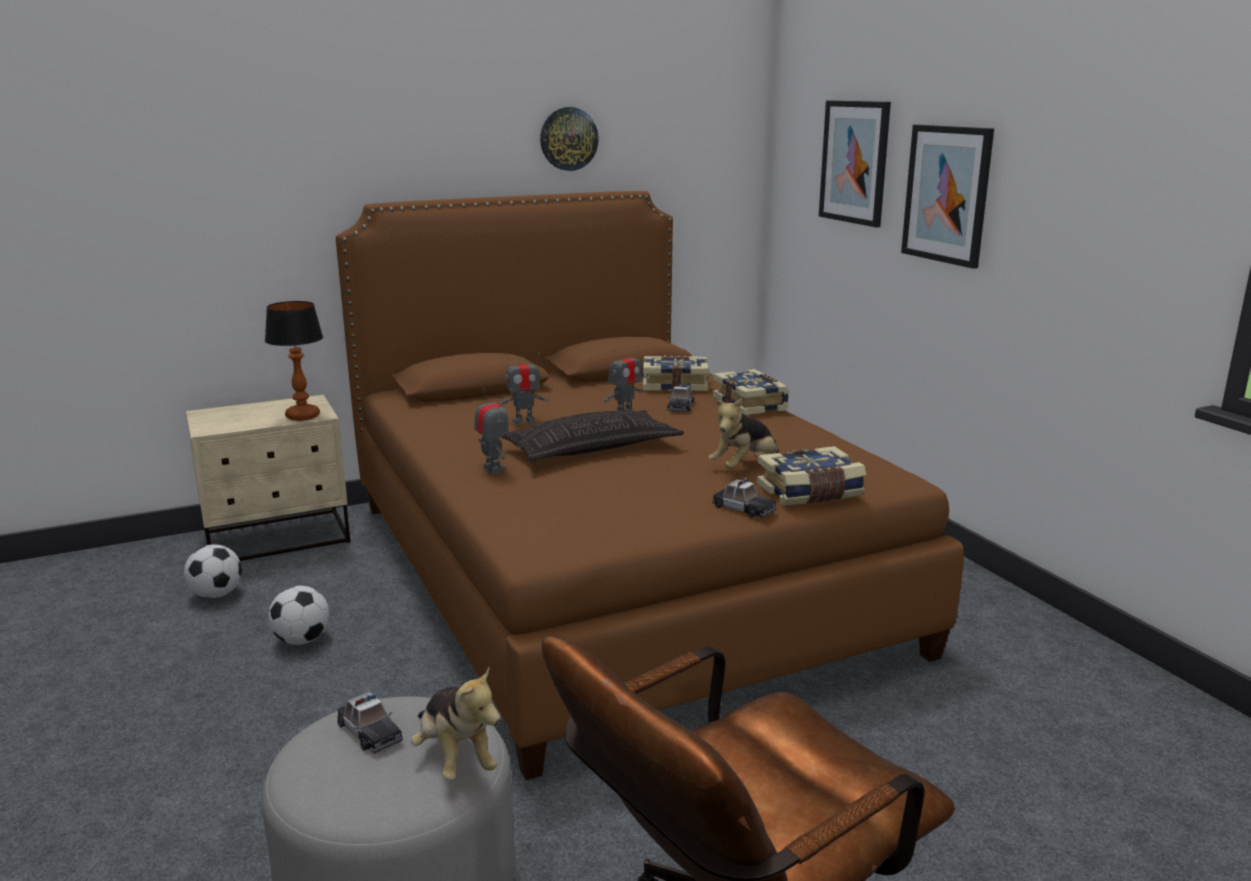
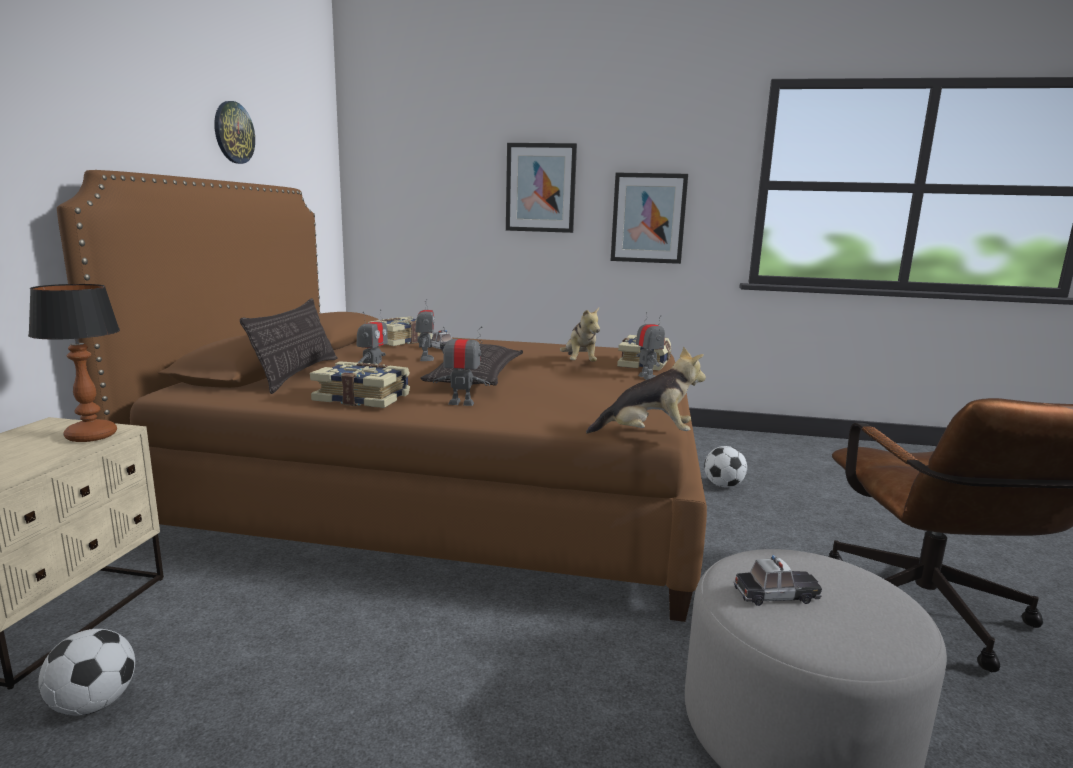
camera: 55 degrees left, 5 degrees down
(302, 640) = (315, 668): football -> football (723, 485)
(455, 758) = (838, 569): plush toy -> plush toy (647, 435)
(489, 401) = (297, 374): none -> pillow
(743, 508) = (647, 377): toy car -> toy robot
(751, 404) = (477, 340): book -> book (363, 398)
(854, 162) = (446, 172): picture -> picture (648, 218)

